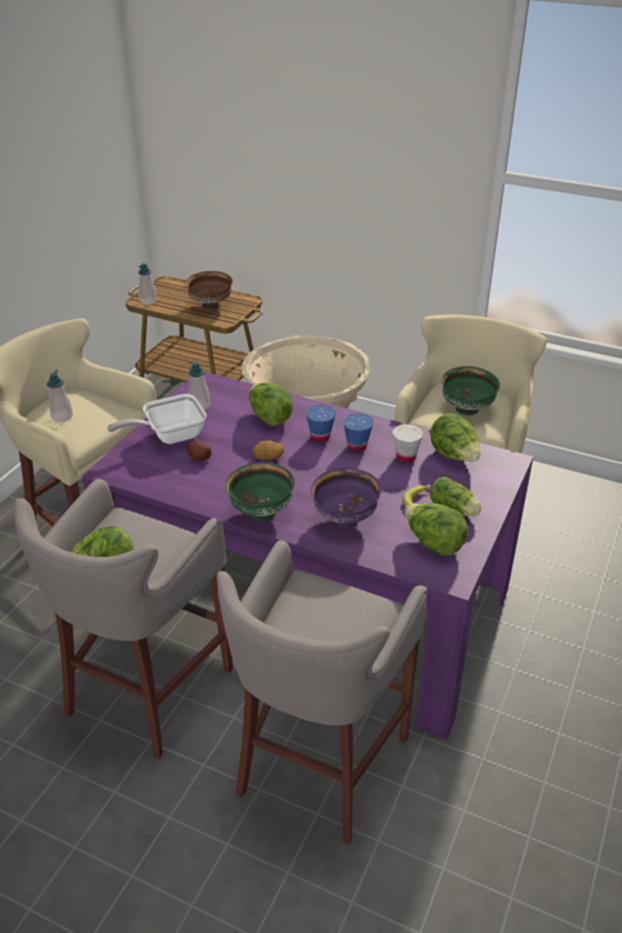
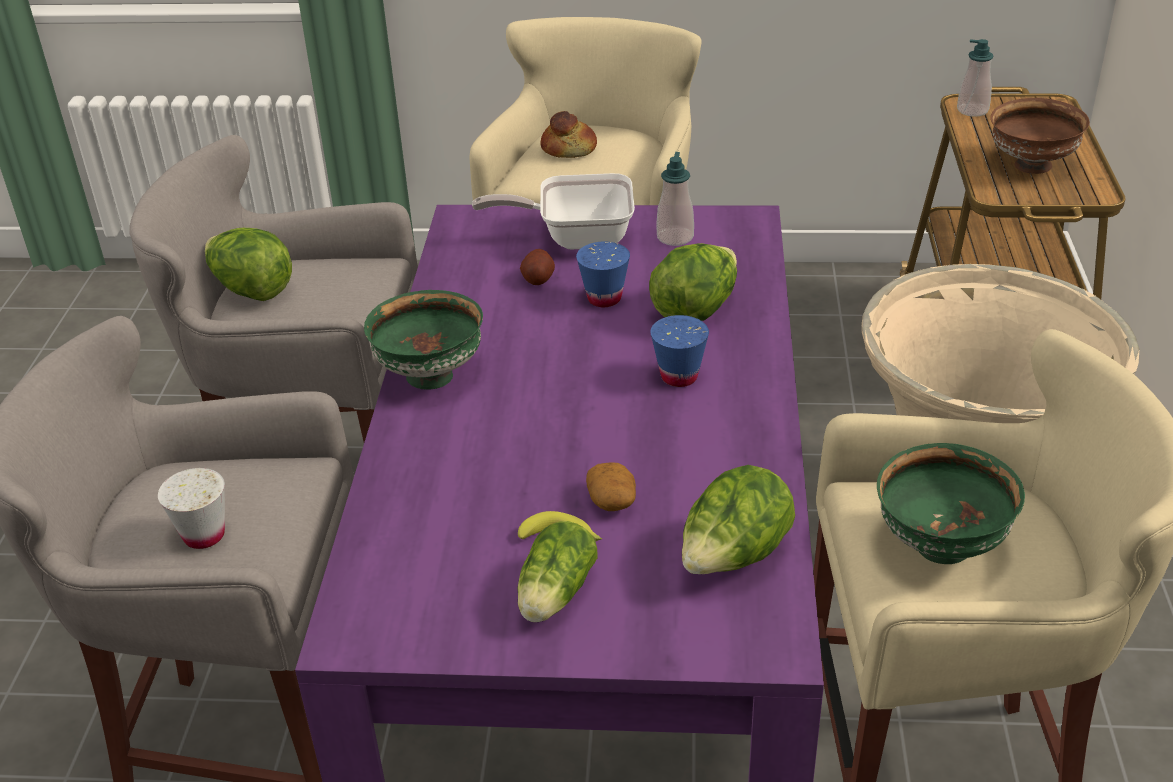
camera: 70 degrees right, 0 degrees up
(62, 417) = (569, 148): soap dispenser -> bread
(169, 436) = (575, 237): frying pan -> frying pan turned 45 degrees counterclockwise
(269, 457) = (581, 341): potato -> potato (612, 500)
(345, 519) = (455, 466): purple bowl -> none
(357, 445) = (682, 424): blue cup -> blue cup (604, 298)
(405, 456) = (687, 492): white cup -> white cup (204, 535)
(433, 543) = (437, 588): lettuce -> none

